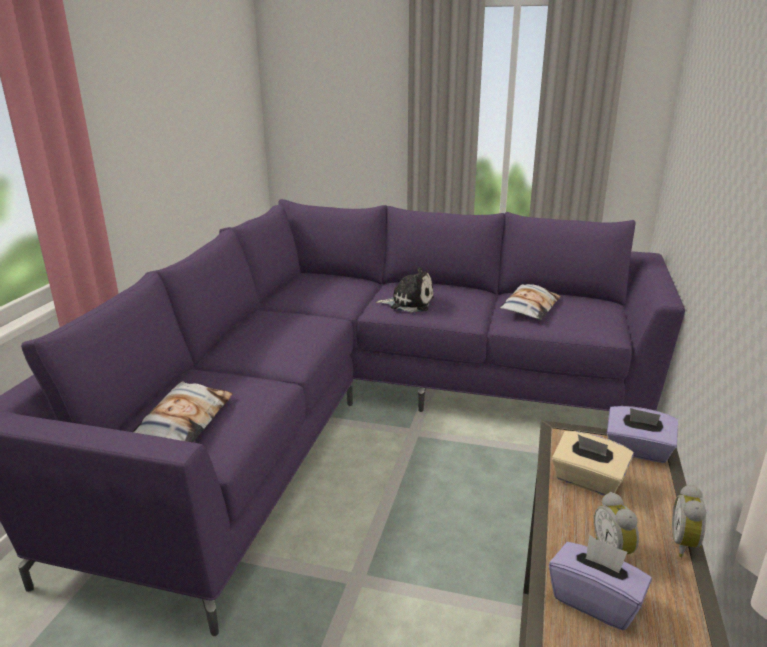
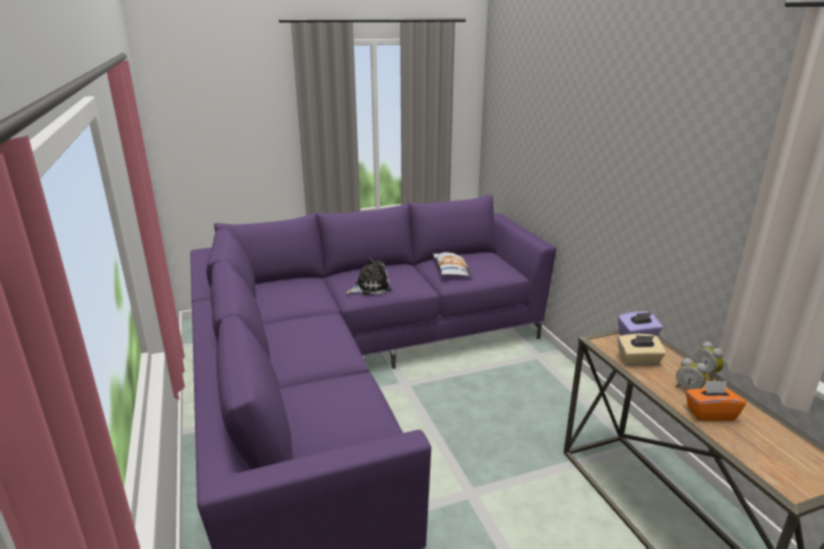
camera: 35 degrees left, 0 degrees up
(185, 420) = (333, 427): pillow -> none
(595, 600) = (710, 413): purple tissue box -> orange tissue box

